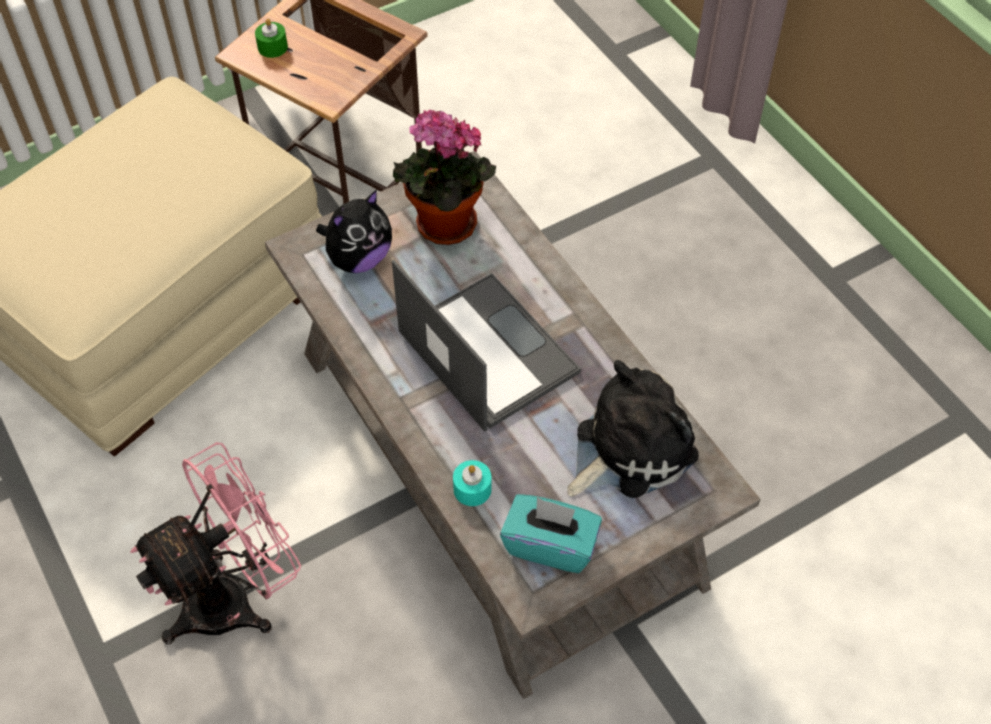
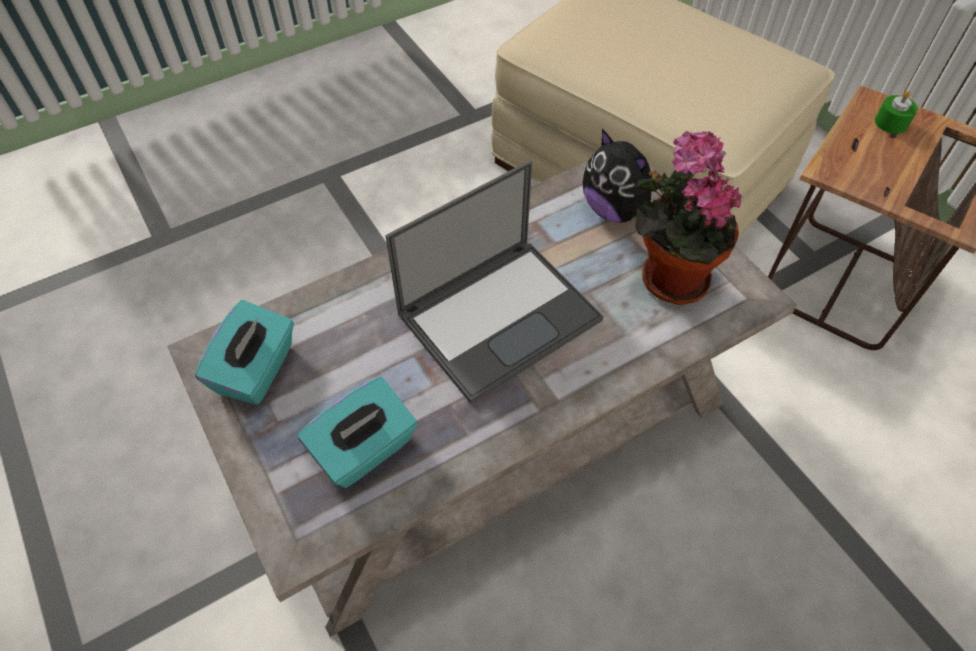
camera: 90 degrees right, 0 degrees up
(235, 597) = (367, 244): pink fan -> none
(472, 489) = (331, 305): turquoise candle -> none
(628, 448) = (365, 449): plush toy -> turquoise tissue box

